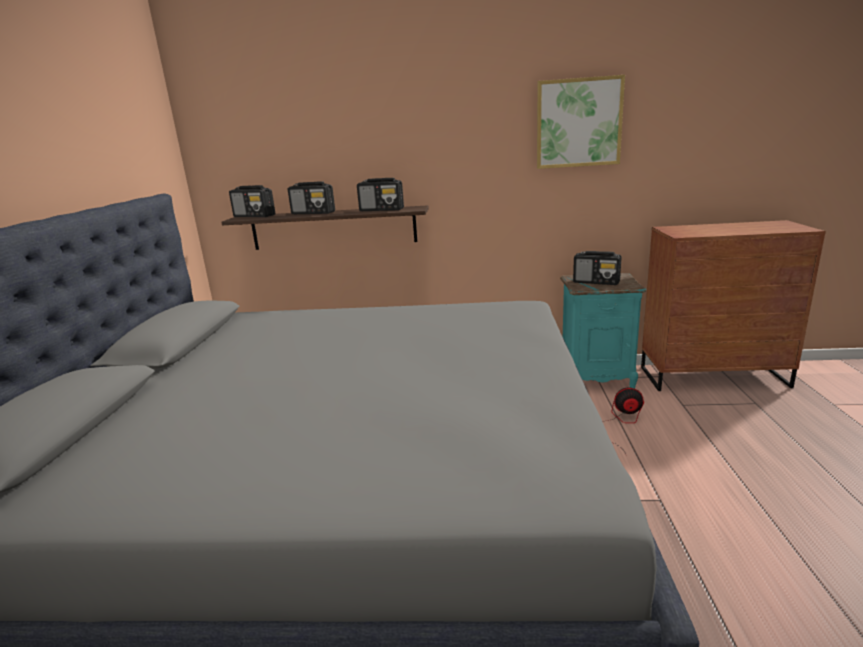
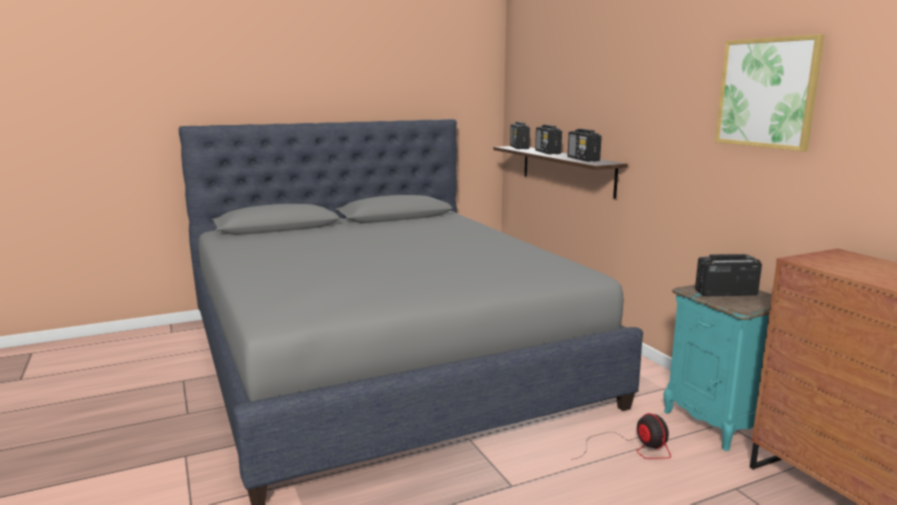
camera: 60 degrees right, 5 degrees down
(596, 282) = (725, 293): radio -> radio turned 90 degrees clockwise

